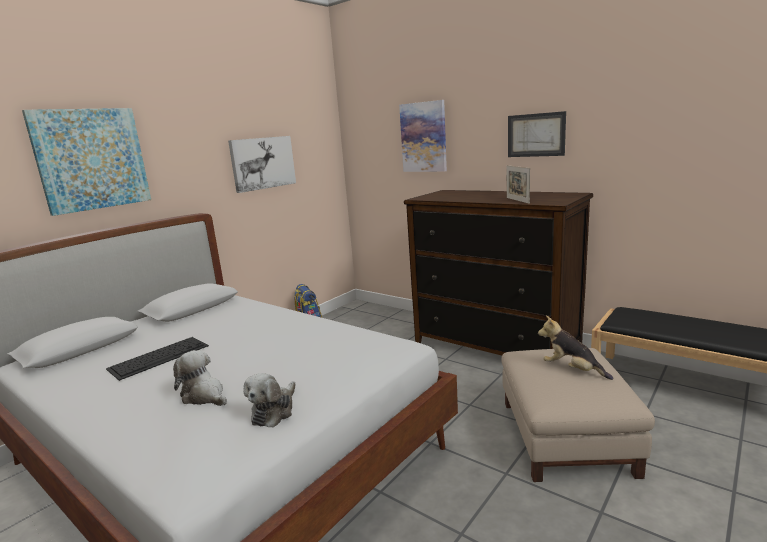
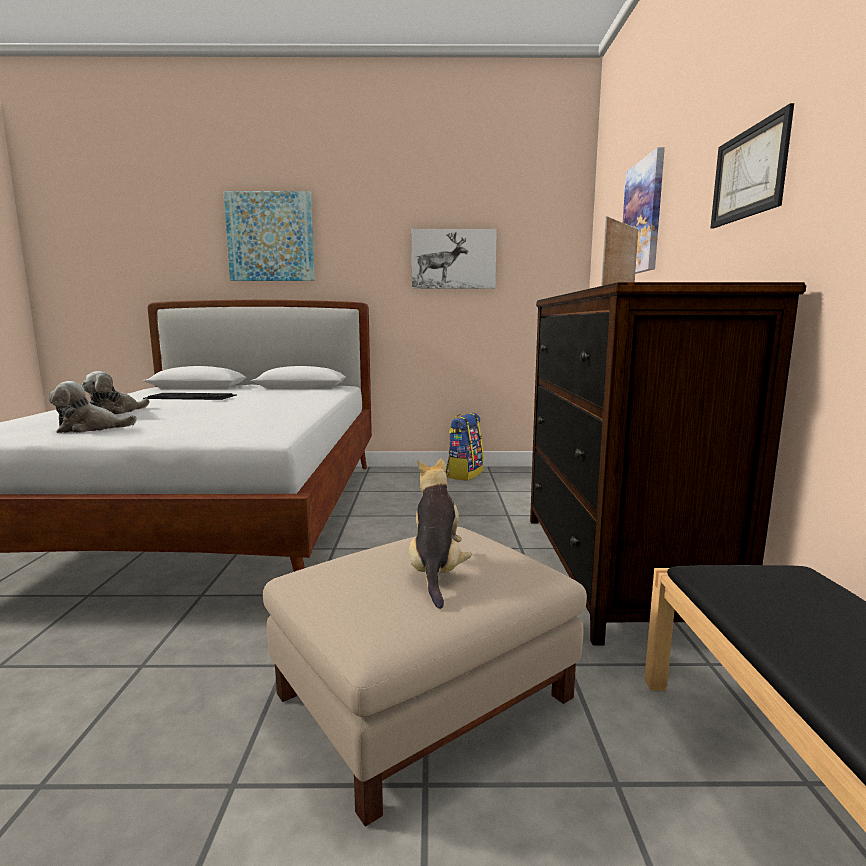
camera: 50 degrees right, 5 degrees down
(204, 396) = (115, 412): plush toy -> plush toy turned 150 degrees counterclockwise

